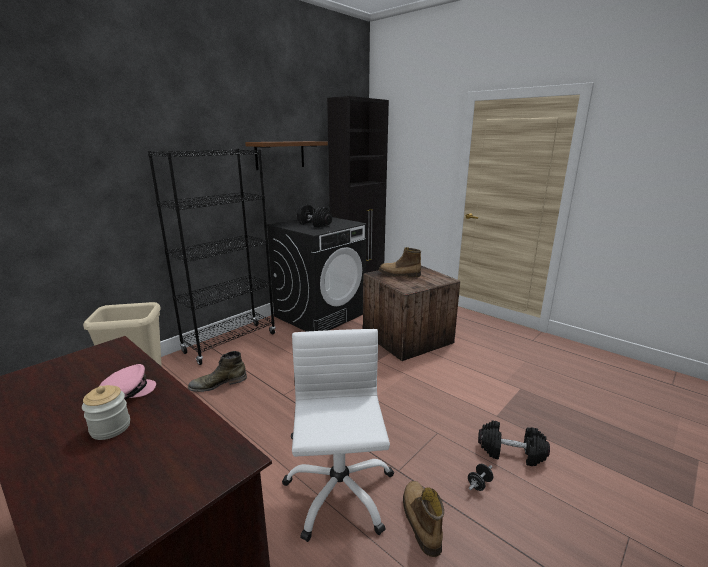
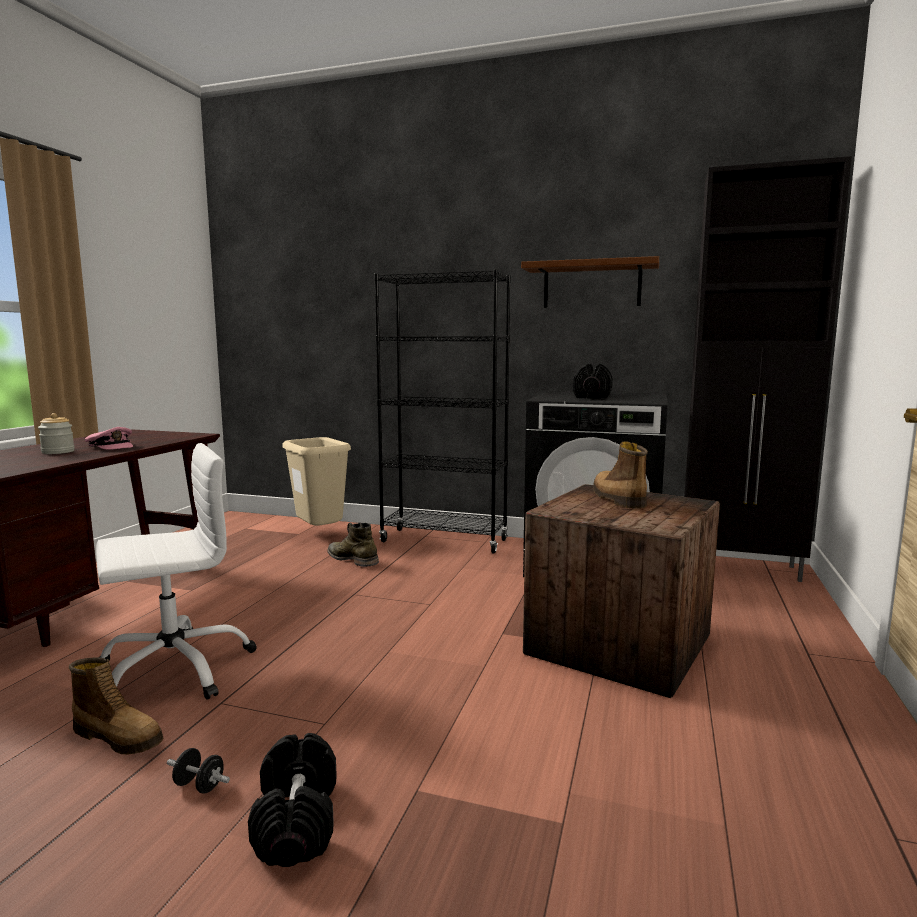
camera: 65 degrees right, 10 degrees down
(420, 521) = (120, 737): boot -> boot turned 60 degrees clockwise

